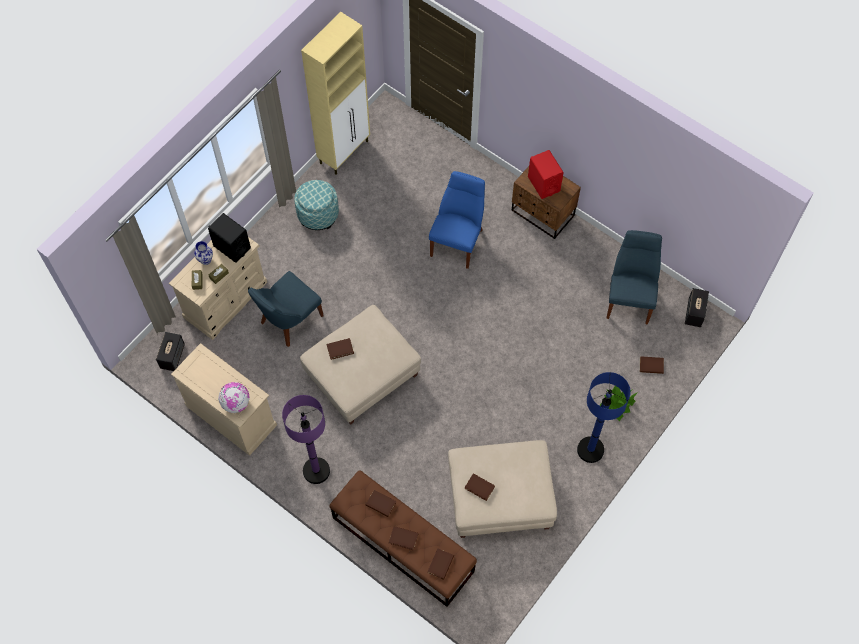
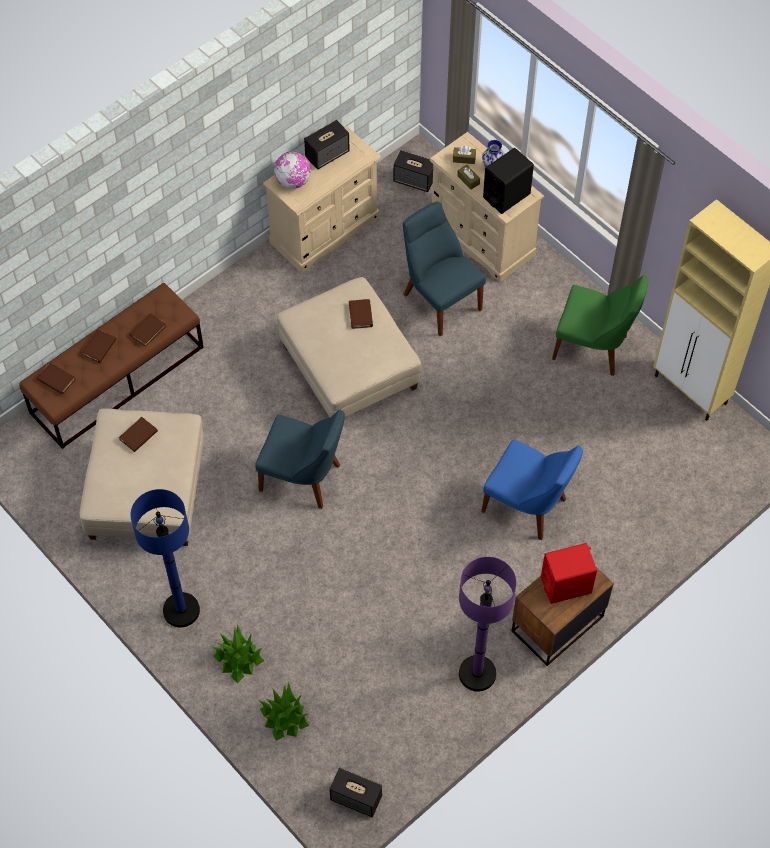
camera: 100 degrees right, 5 degrees down
(204, 382) = (327, 154): none -> speaker
(316, 471) = (233, 305): purple floor lamp -> purple floor lamp (477, 673)
(318, 214) = (593, 348): ottoman -> green chair
(629, 297) = (398, 713): blue chair -> blue chair (303, 478)
(651, 366) = (284, 717): brown book -> potted plant

